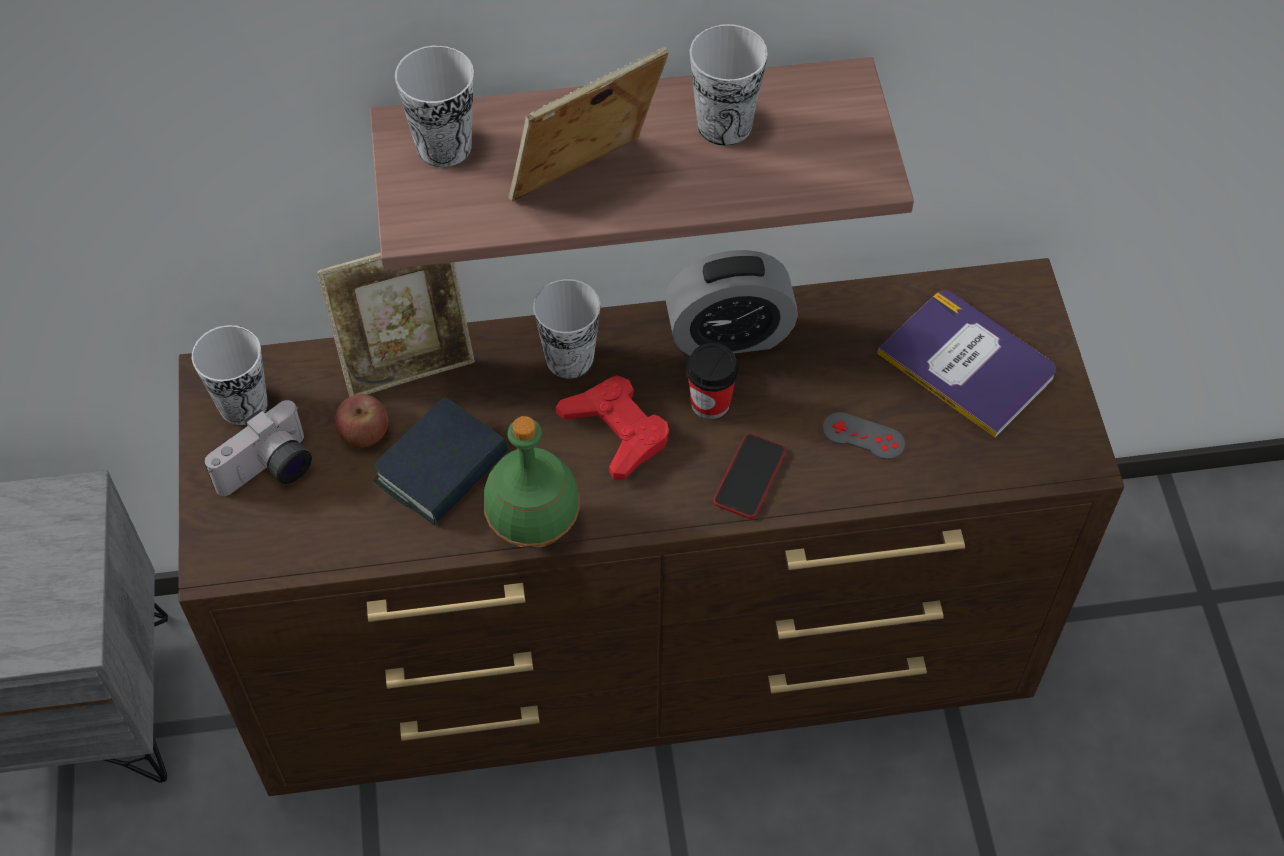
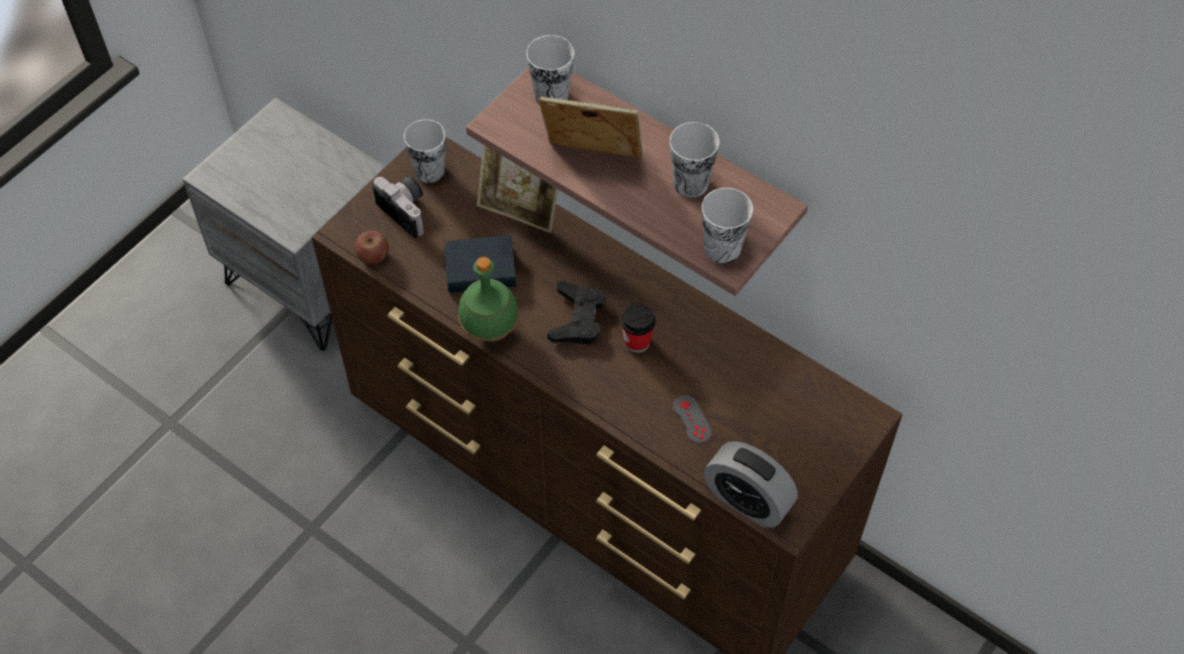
camera: 45 degrees right, 0 degrees up
(270, 471) = (407, 210): camera -> camera turned 135 degrees counterclockwise
(364, 433) = (465, 226): apple -> apple (373, 255)
(569, 359) = (595, 267): cup -> cup (722, 249)
(616, 431) = (577, 318): red game controller -> black game controller
(729, 336) = (684, 317): alarm clock -> alarm clock (747, 500)
(749, 477) = (614, 391): phone -> none
(967, 363) = (789, 429): book -> none

